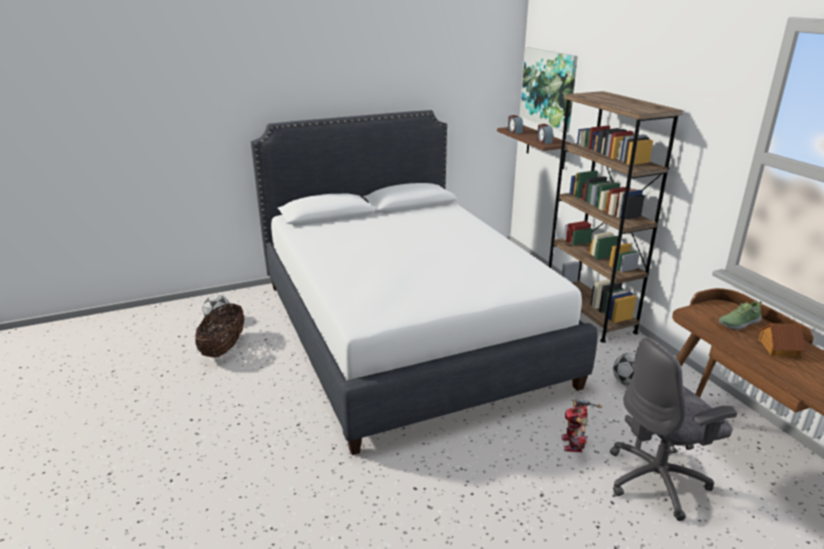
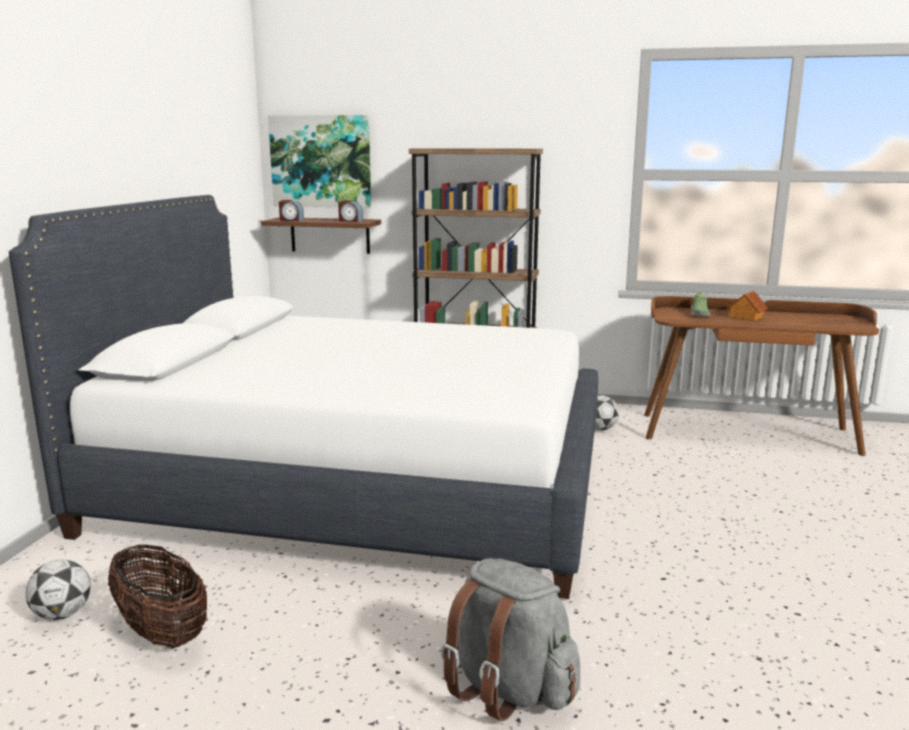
camera: 55 degrees left, 10 degrees down
(248, 464) = (508, 688): none -> grey backpack
(573, 444) = (663, 480): toy robot -> none
(658, 480) = (739, 468): grey office chair -> none

